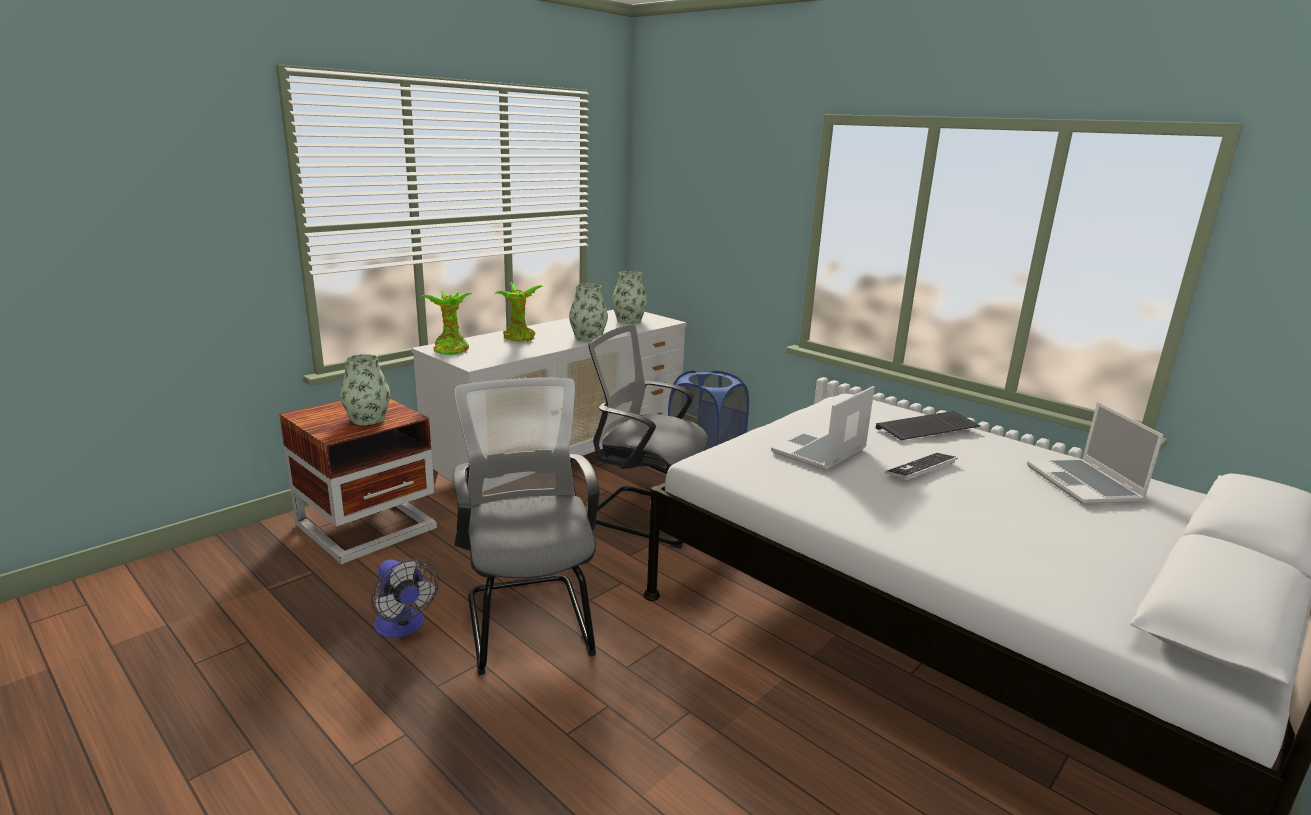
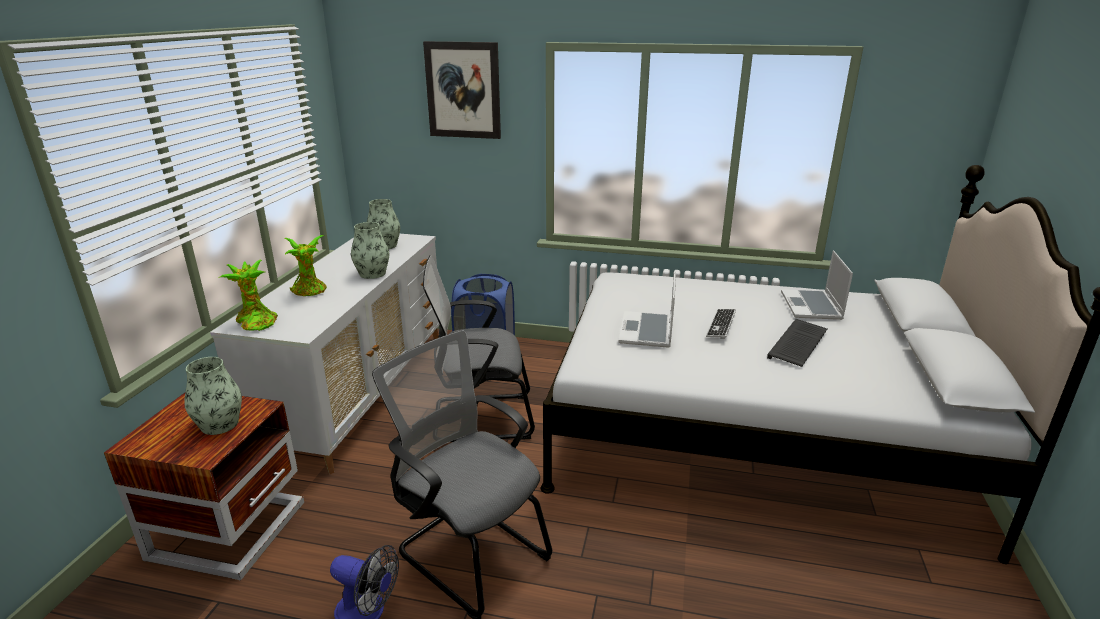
camera: 30 degrees left, 5 degrees up
(738, 166) = (463, 90): none -> picture
(927, 429) = (691, 290): keyboard -> keyboard (798, 345)
(1085, 484) = (812, 306): laptop -> laptop turned 45 degrees clockwise

